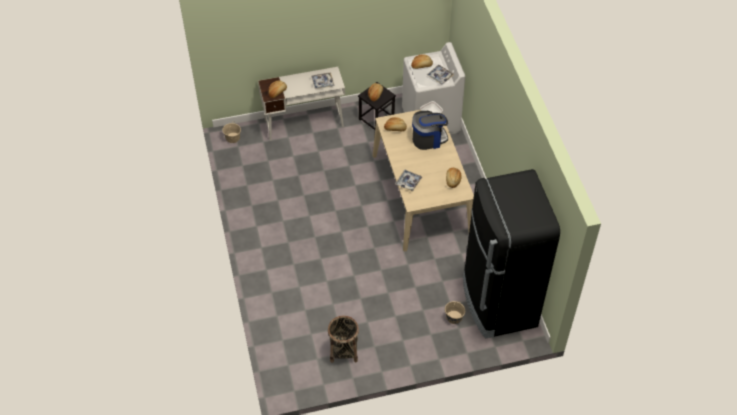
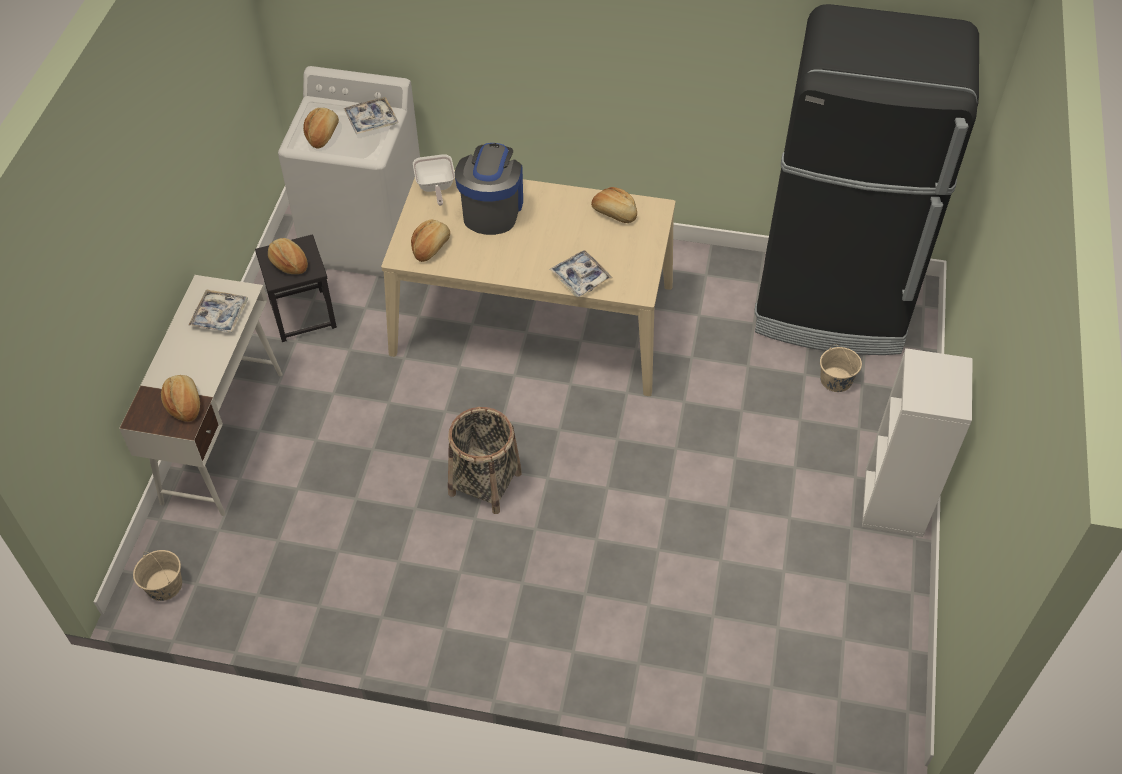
camera: 65 degrees left, 0 degrees up
(344, 350) = (841, 583): basket -> basket (484, 483)
(396, 359) = (894, 503): none -> white bookcase

